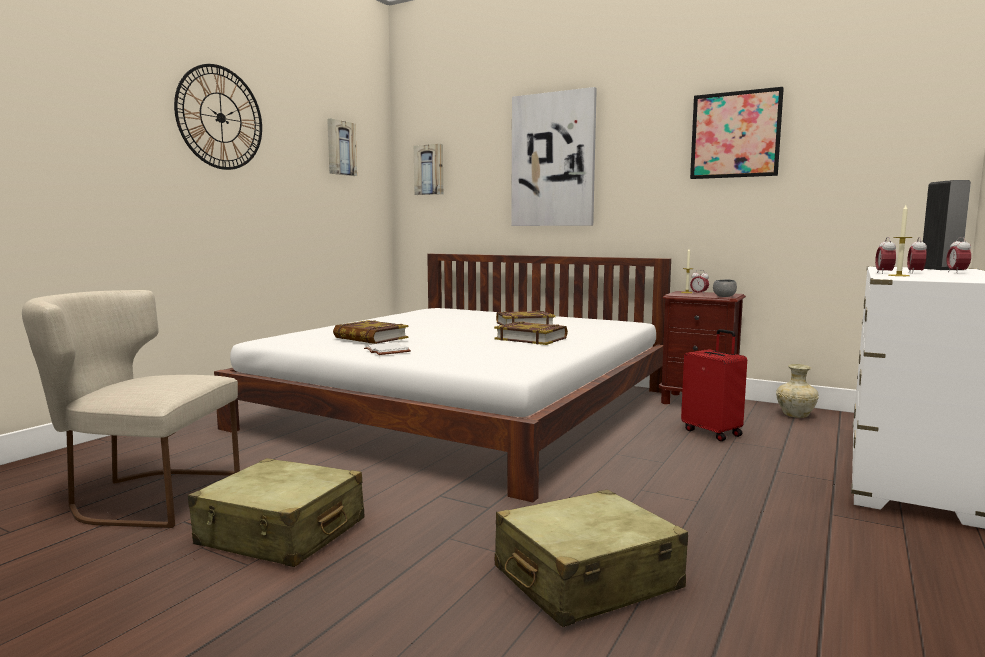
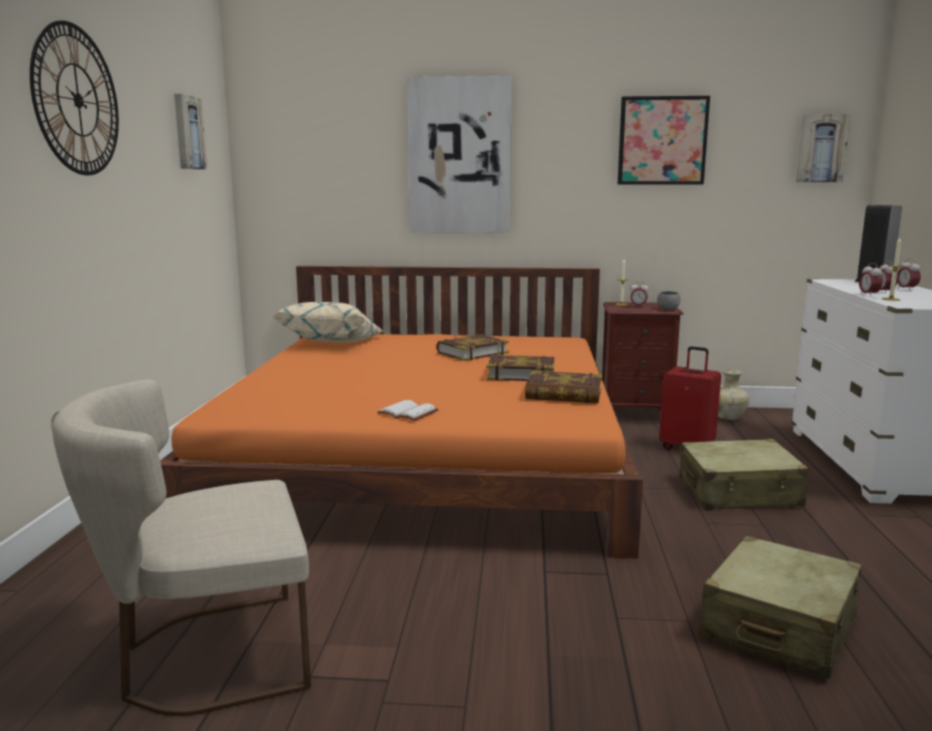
camera: 25 degrees left, 5 degrees up
(281, 533) = (447, 658): beige suitcase -> beige suitcase (739, 492)
(370, 338) = (352, 395): book -> book (564, 394)
(429, 170) = (289, 160): picture -> picture (821, 149)
(431, 313) = (332, 344): none -> beige pillow
(465, 408) = (426, 457): white bed -> orange bed

